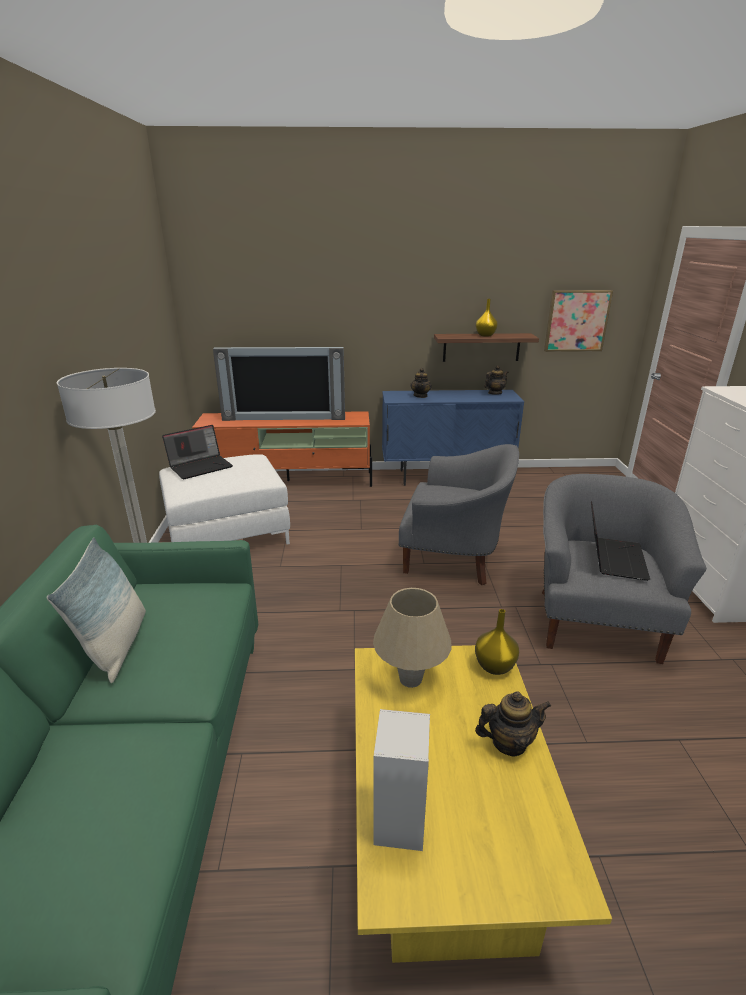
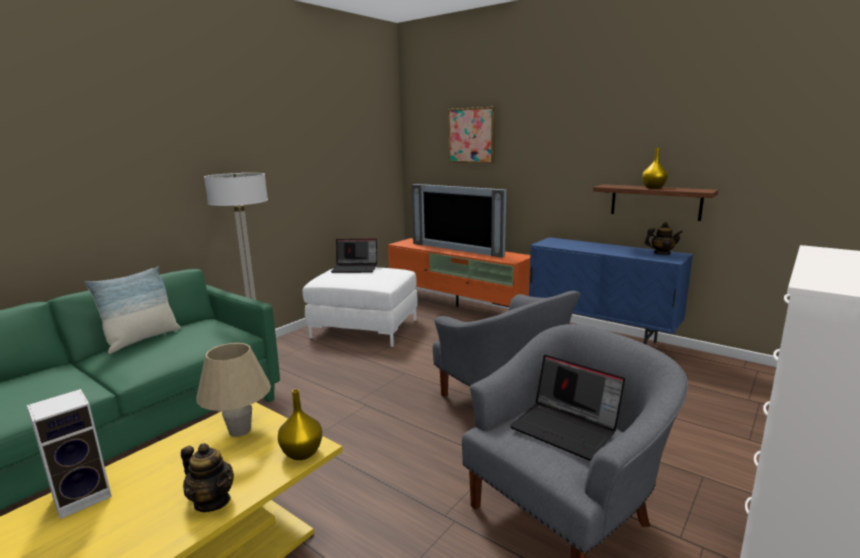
camera: 40 degrees right, 10 degrees down
(420, 396) = (575, 245): teapot -> none
(577, 321) = (785, 177): picture -> picture (472, 135)
(613, 558) = (566, 428): laptop -> laptop turned 75 degrees clockwise

